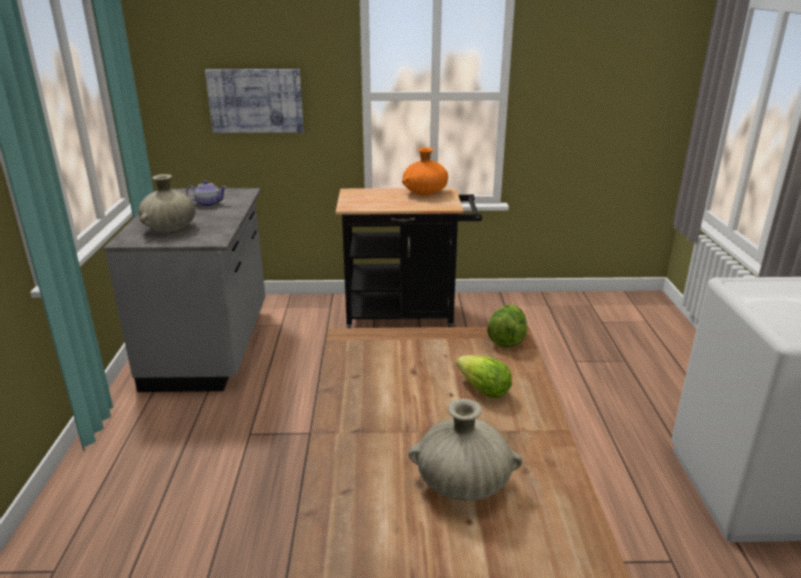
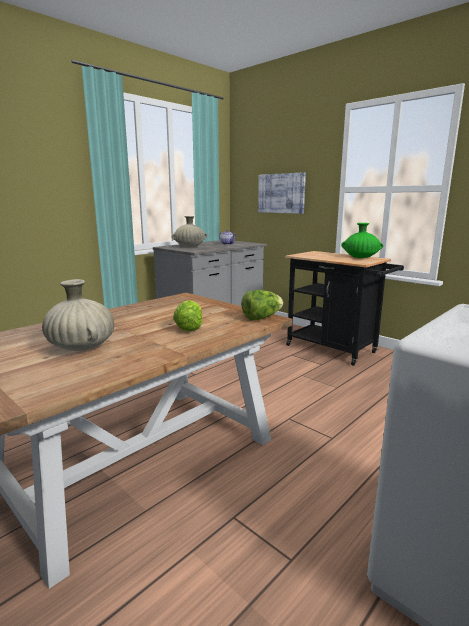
camera: 45 degrees right, 10 degrees down
(425, 193) = (360, 257): orange vase -> green vase

